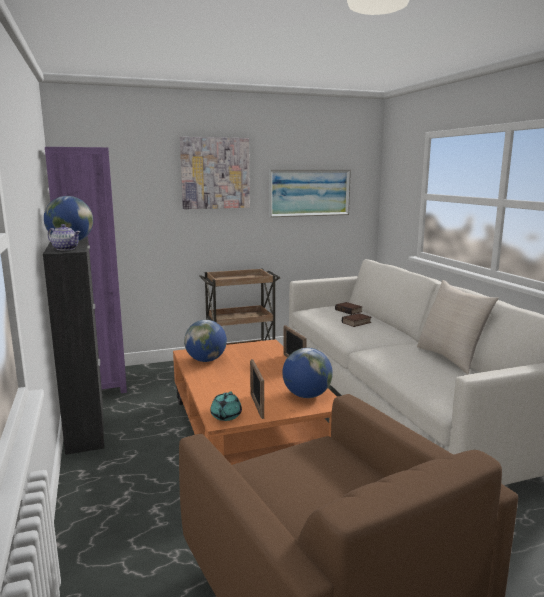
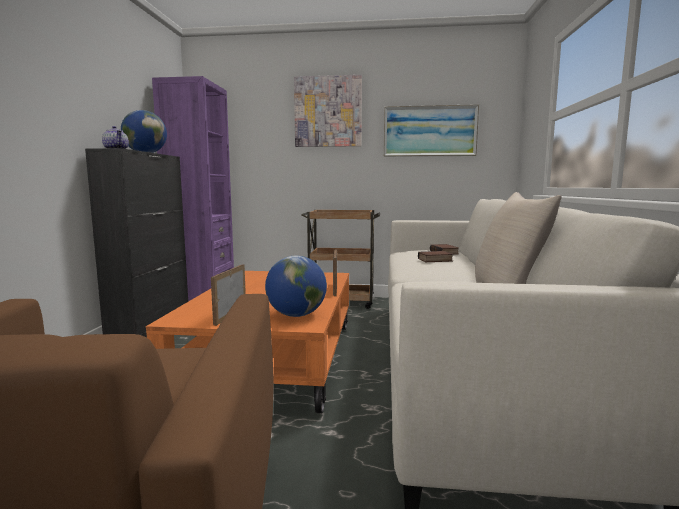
camera: 25 degrees right, 5 degrees down
(206, 360) = (255, 279): globe -> none
(225, 416) = (185, 318): turquoise teapot -> none

